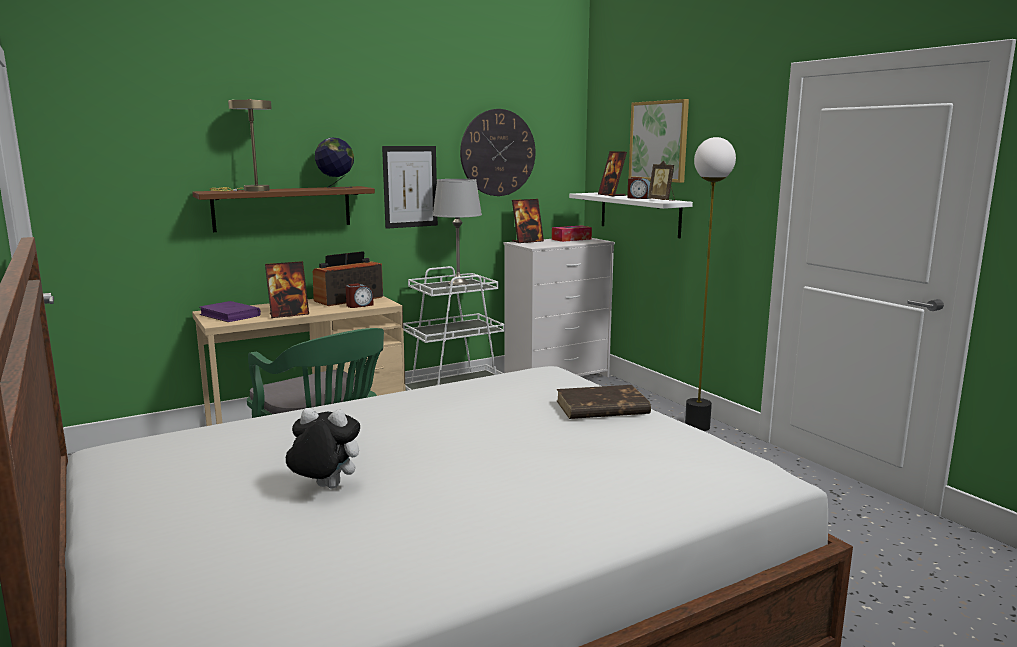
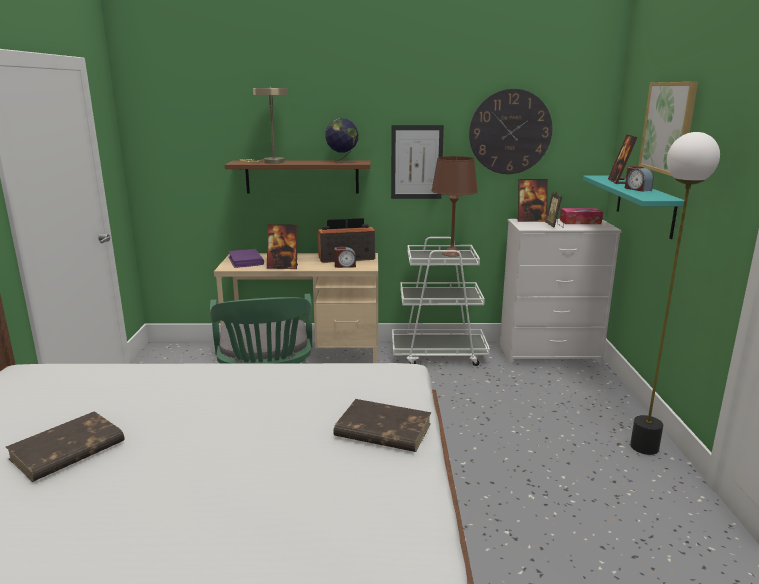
camera: 30 degrees right, 5 degrees up
(324, 488) = (67, 451): plush toy -> brown book
(458, 283) = (452, 253): grey table lamp -> brown table lamp
(639, 214) = (644, 205): white shelf -> turquoise shelf
(662, 200) = (653, 195): picture frame -> picture frame (554, 226)

